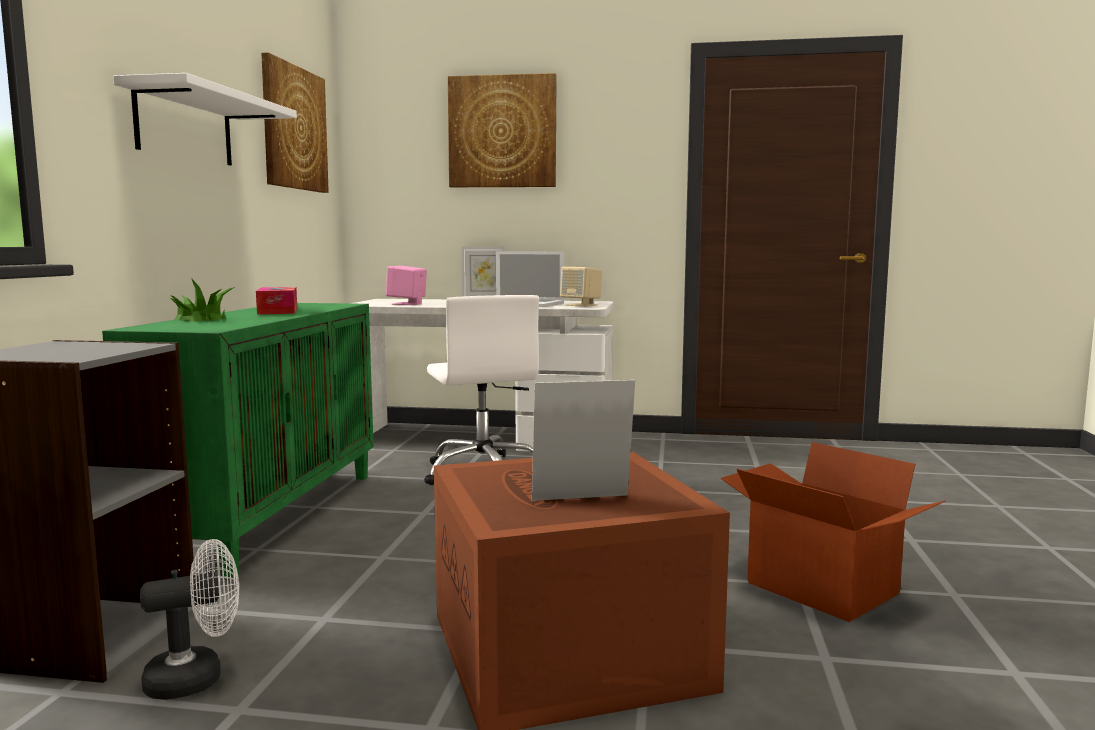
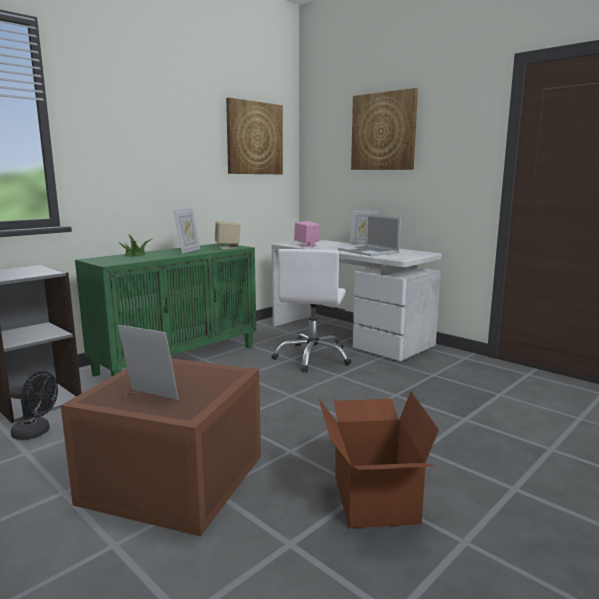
camera: 35 degrees right, 5 degrees up
(185, 127) = (160, 149): white shelf -> none
(197, 678) = (36, 433): white fan -> black fan
(278, 311) = (188, 251): tissue box -> picture frame
(581, 305) = (402, 256): beige speaker -> beige speaker (228, 247)

